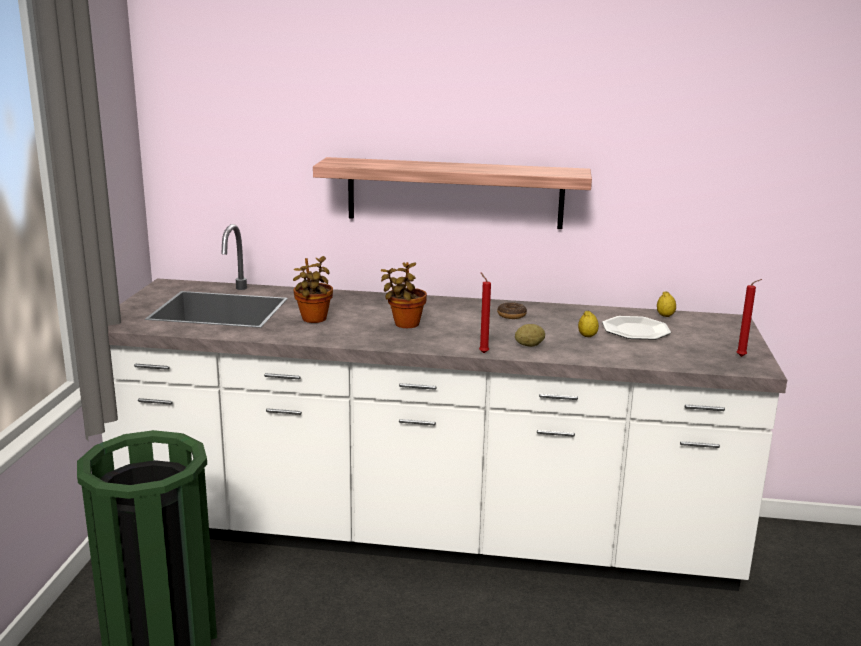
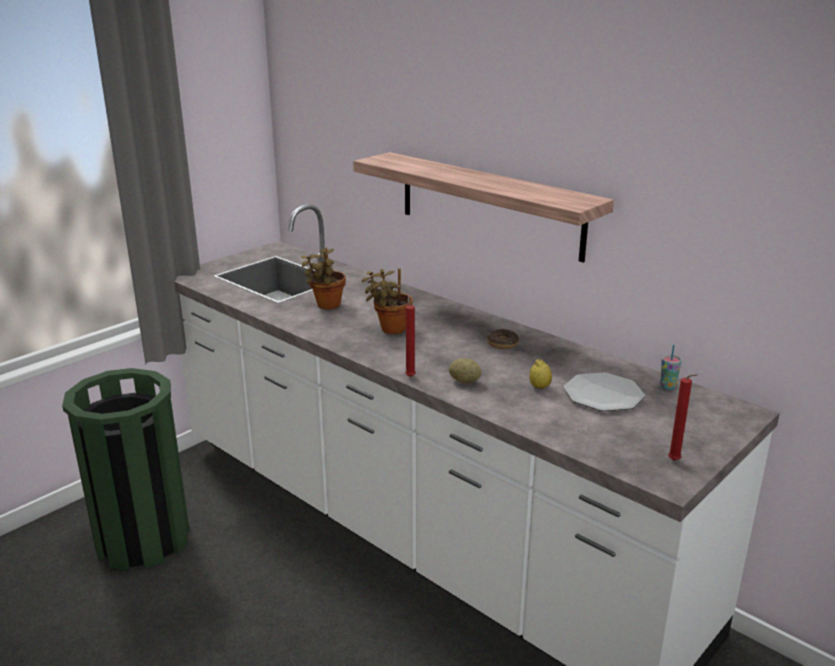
camera: 35 degrees right, 5 degrees up
(665, 316) = (667, 386): lemon -> cup

